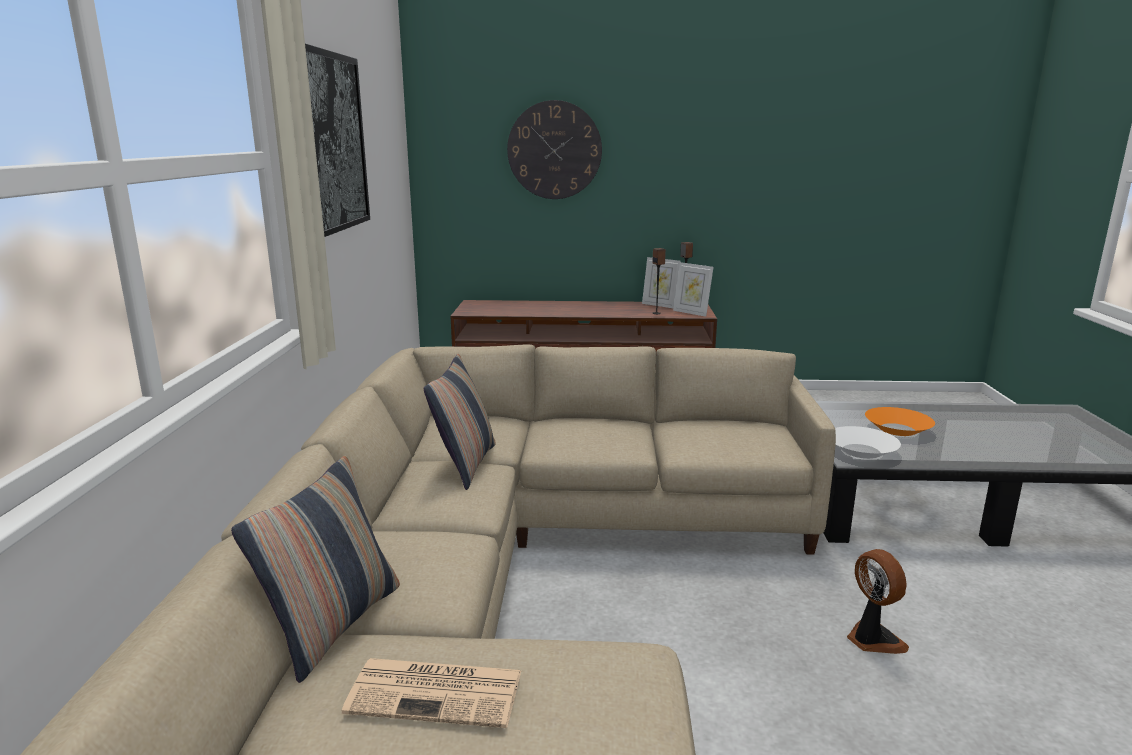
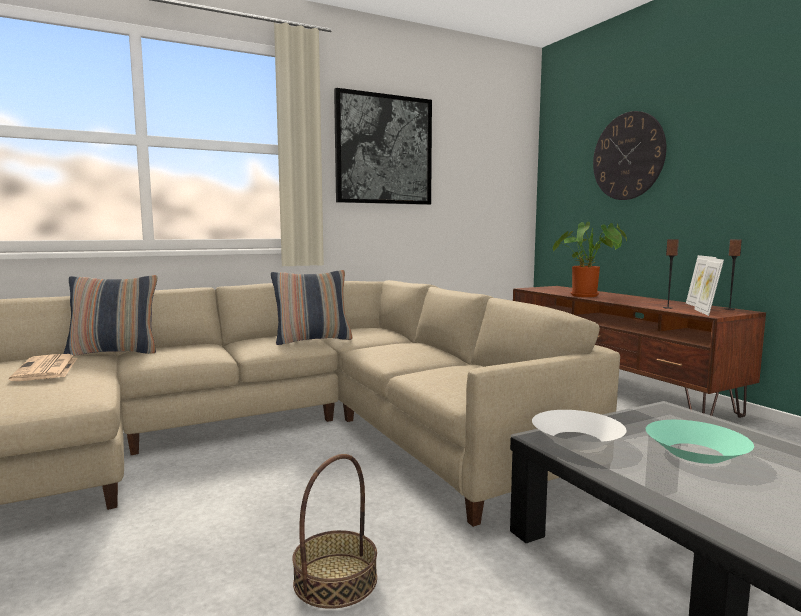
camera: 60 degrees right, 10 degrees down
(555, 311) = (588, 296): none -> potted plant
(872, 639) = (335, 580): fan -> basket
(897, 429) = (696, 453): orange bowl -> turquoise bowl

